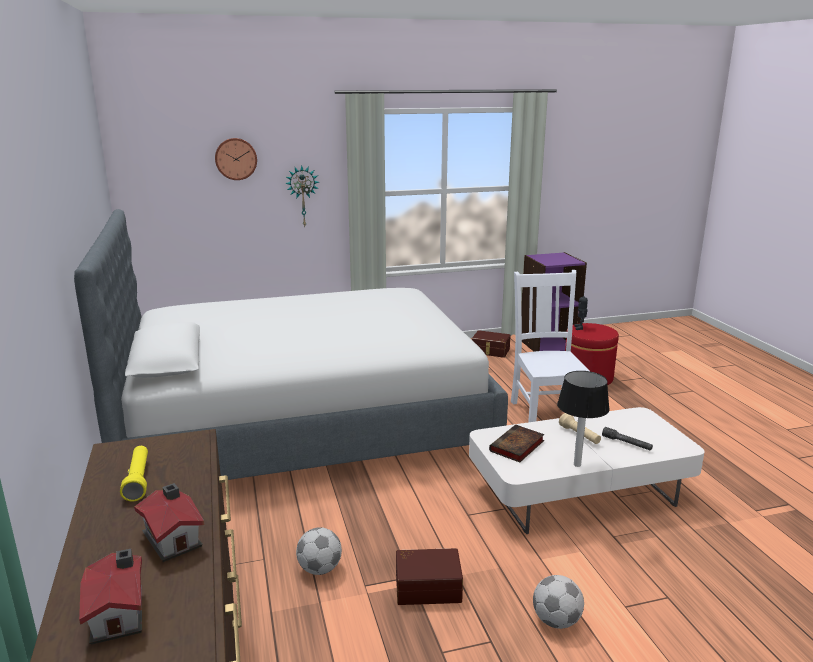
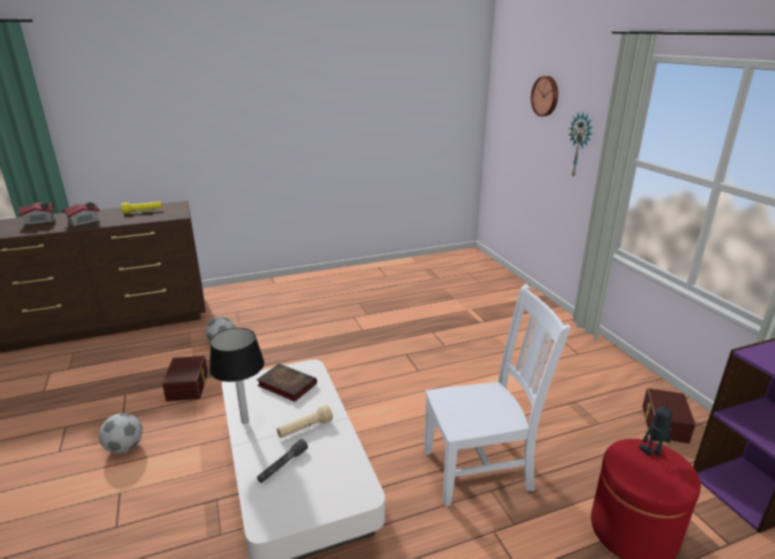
camera: 85 degrees right, 5 degrees up
(303, 421) = (416, 316): bed -> none

